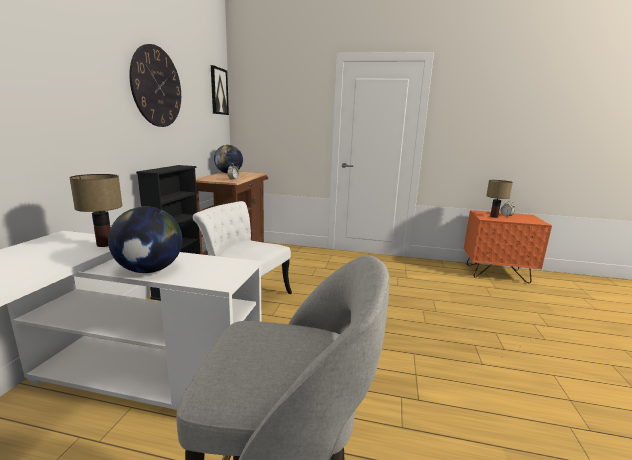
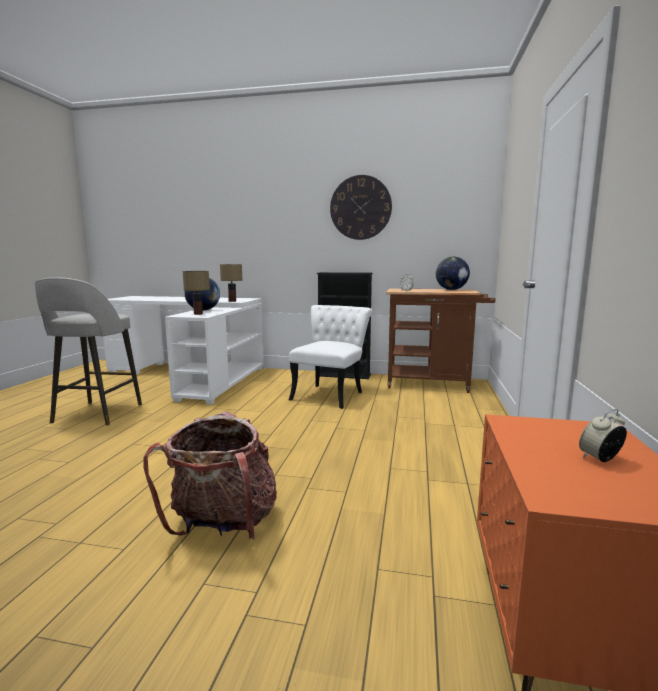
camera: 90 degrees right, 5 degrees down
(219, 91) = (473, 196): picture -> none
(494, 216) = (552, 436): table lamp -> table lamp (198, 314)
(496, 338) = (223, 524): none -> backpack

